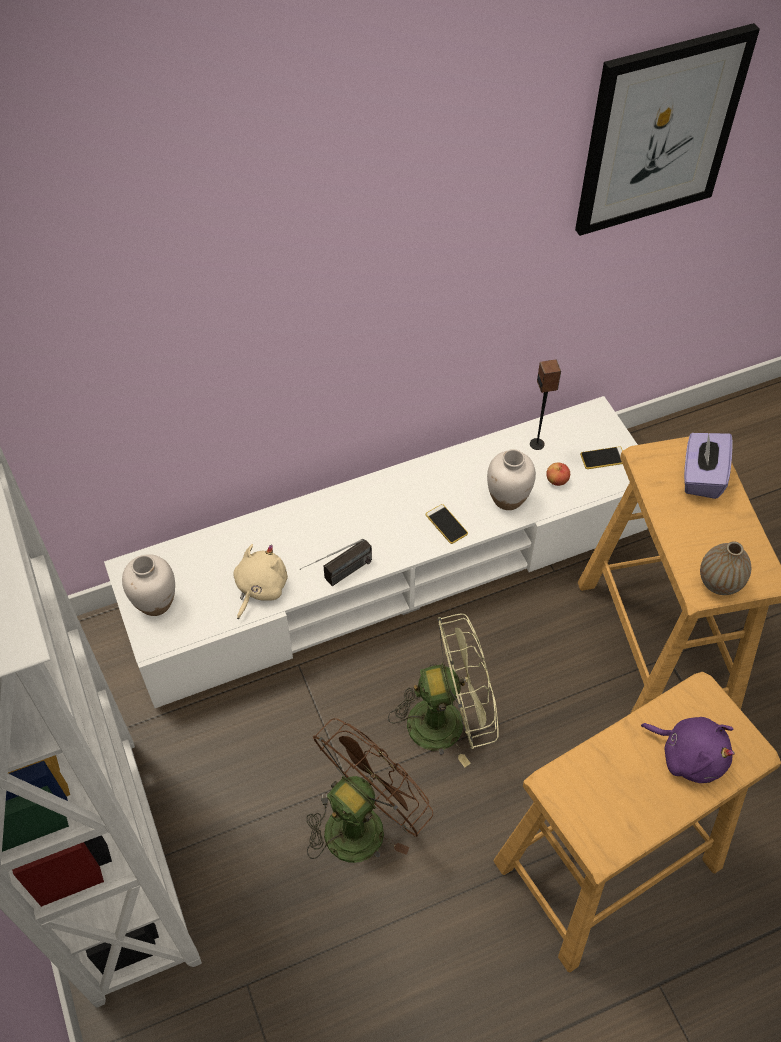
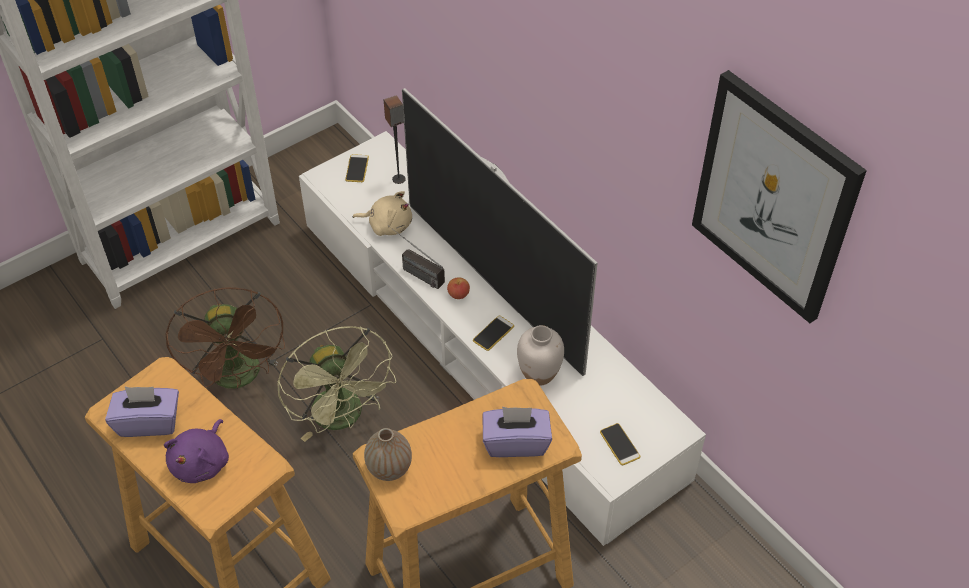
camera: 75 degrees right, 5 degrees down
(155, 602) = (357, 169): white vase -> phone
(362, 821) = (239, 378): brown fan -> brown fan turned 45 degrees clockwise
(382, 509) = (494, 285): none -> television
(537, 444) = (615, 386): speaker -> speaker (399, 179)
(557, 480) = (576, 409): apple -> apple (458, 294)
(625, 806) = (149, 422): none -> purple tissue box

